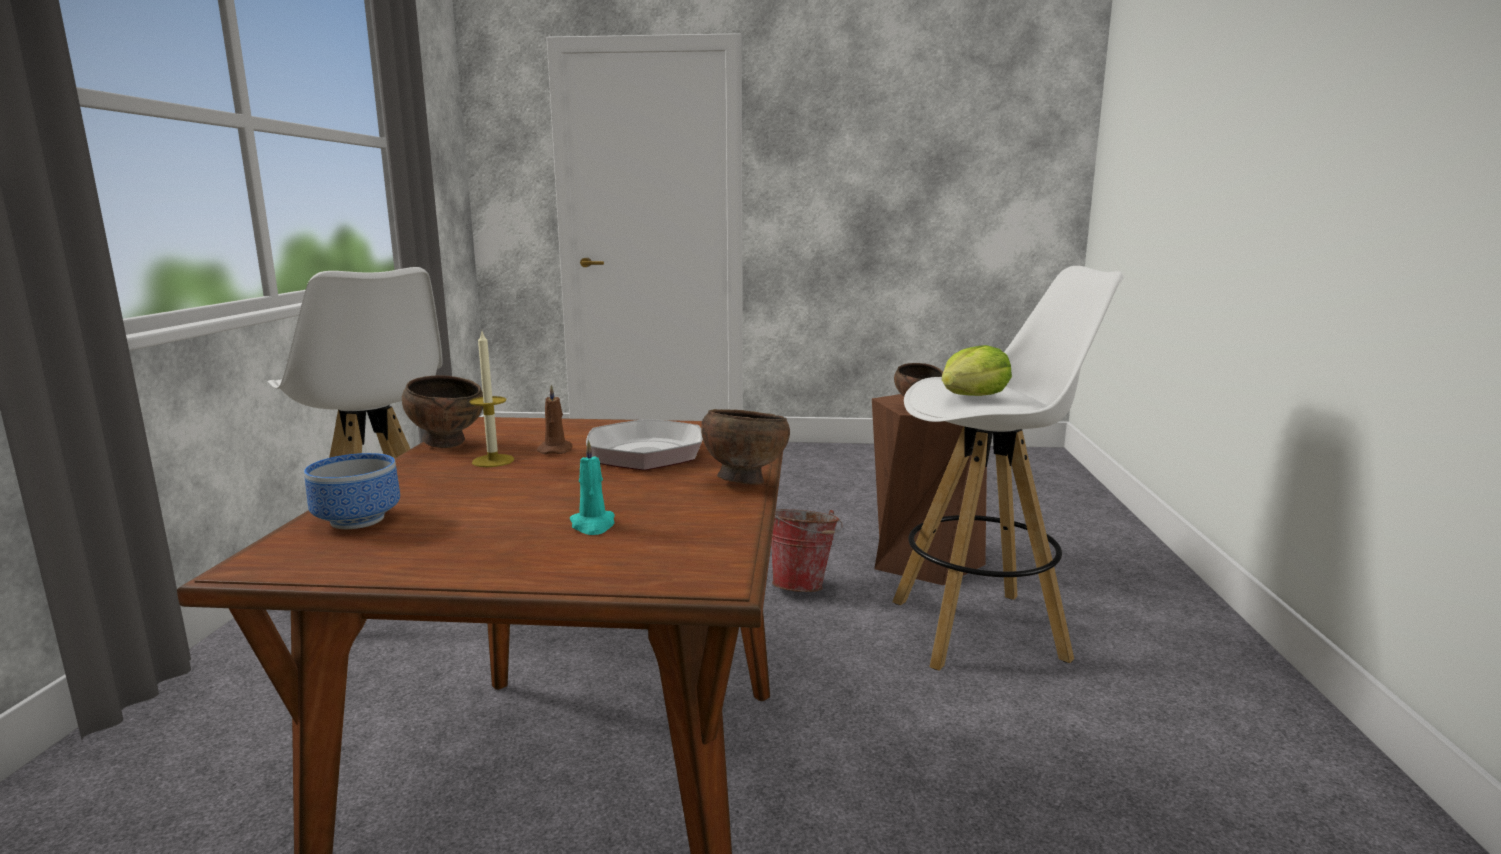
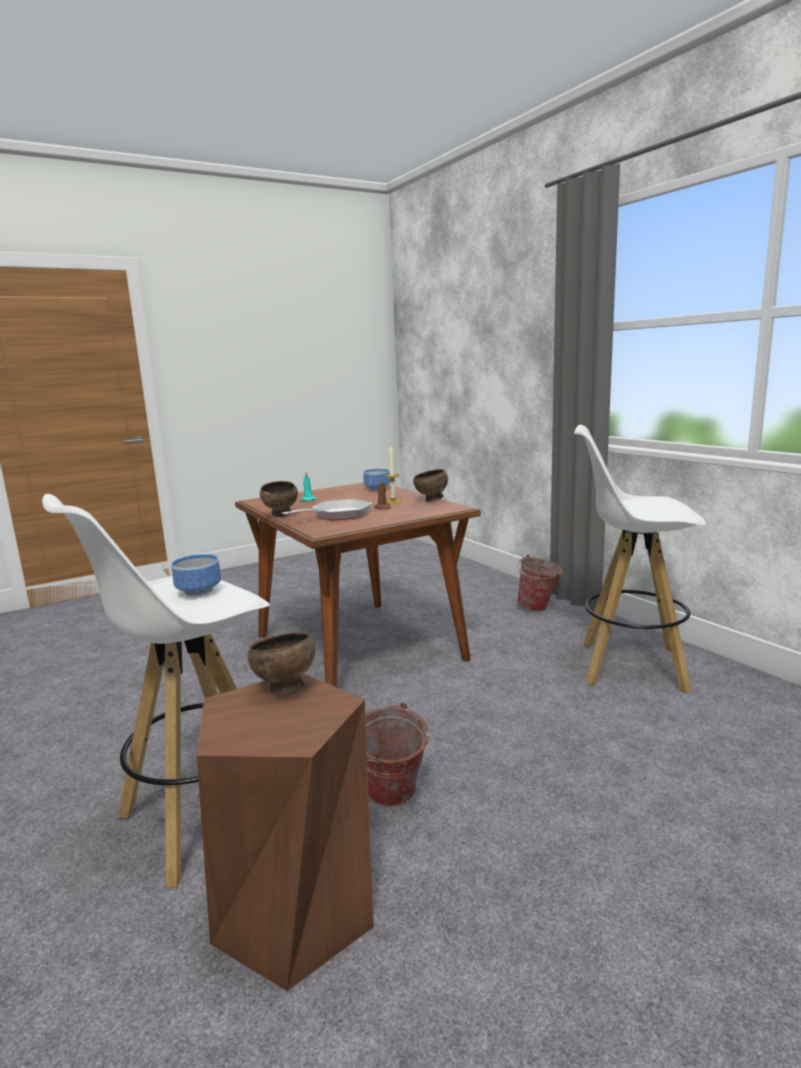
camera: 145 degrees right, 0 degrees up
(172, 736) = (539, 608): none -> bucket
(973, 397) = (196, 591): lettuce -> bowl

